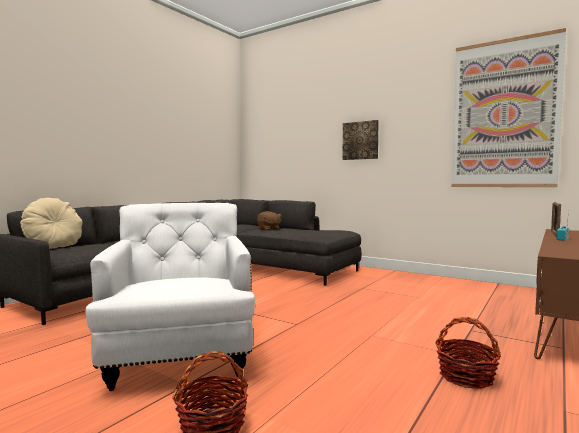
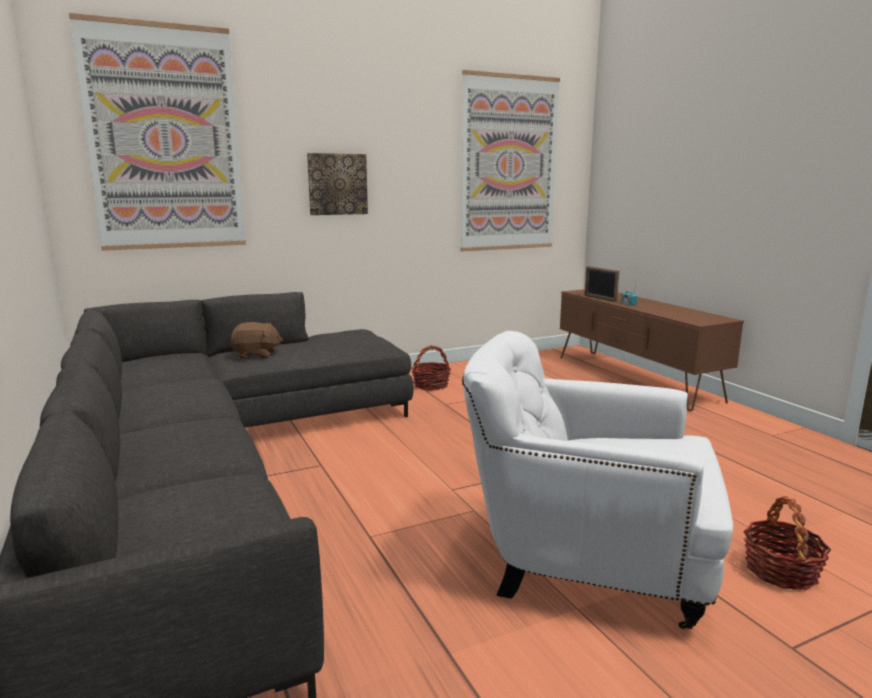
camera: 60 degrees left, 10 degrees up
(54, 248) = (137, 547): beige pillow -> none
(281, 124) = (165, 139): none -> picture
(466, 376) = (712, 442): basket -> basket (431, 385)

